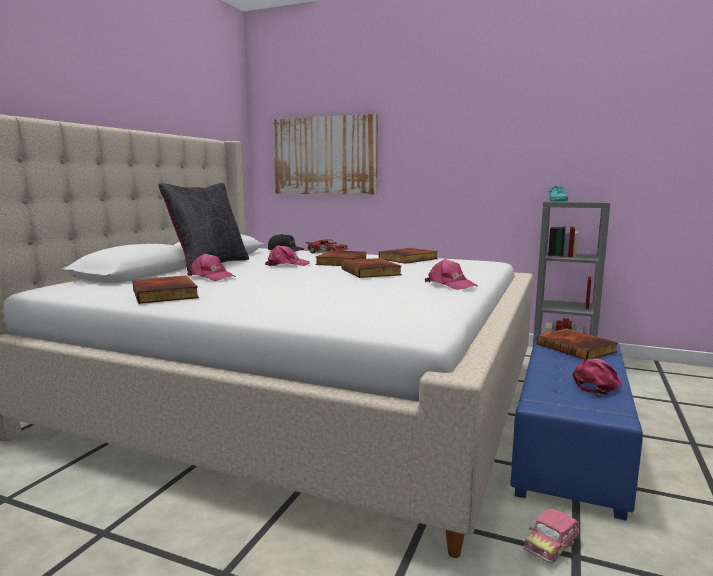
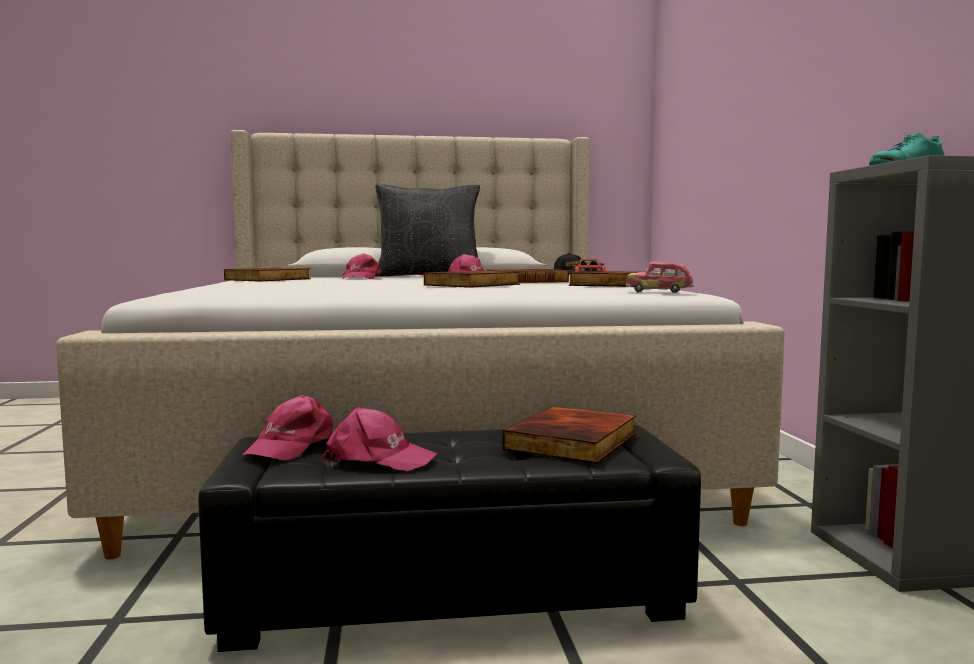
camera: 60 degrees right, 5 degrees down
(324, 156) = (700, 143): picture -> none
(450, 284) = (428, 292): pink cap -> pink cap (291, 446)
(551, 546) = (136, 603): toy car -> toy car (659, 291)
(568, 443) = (453, 593): blue ottoman -> black ottoman

